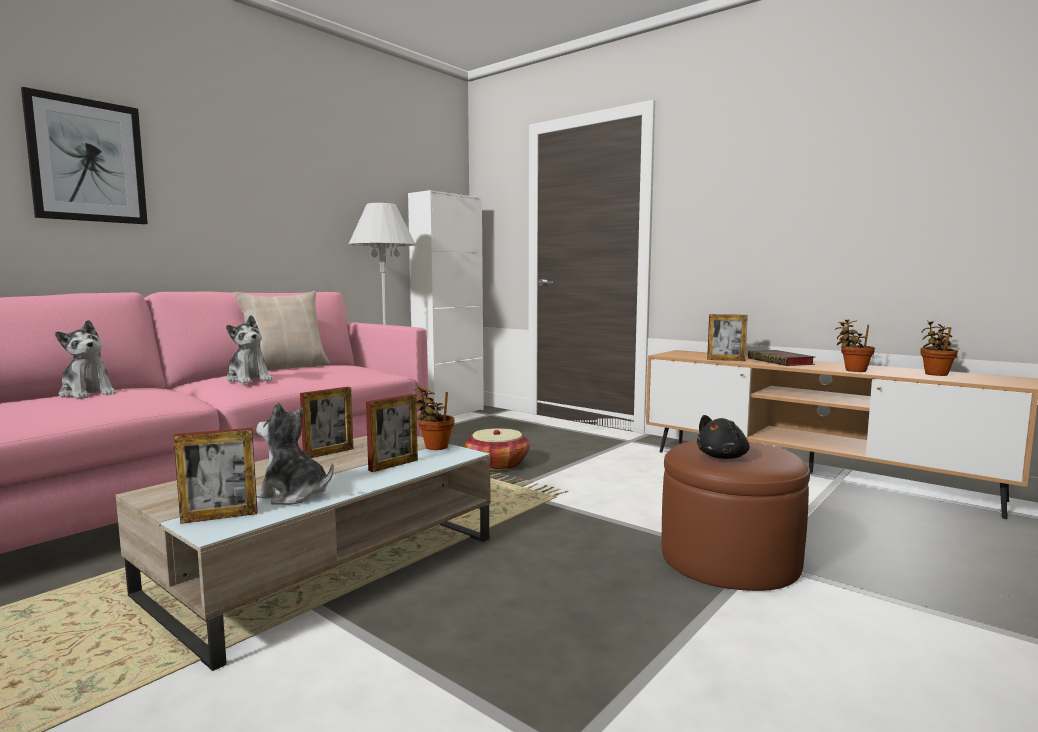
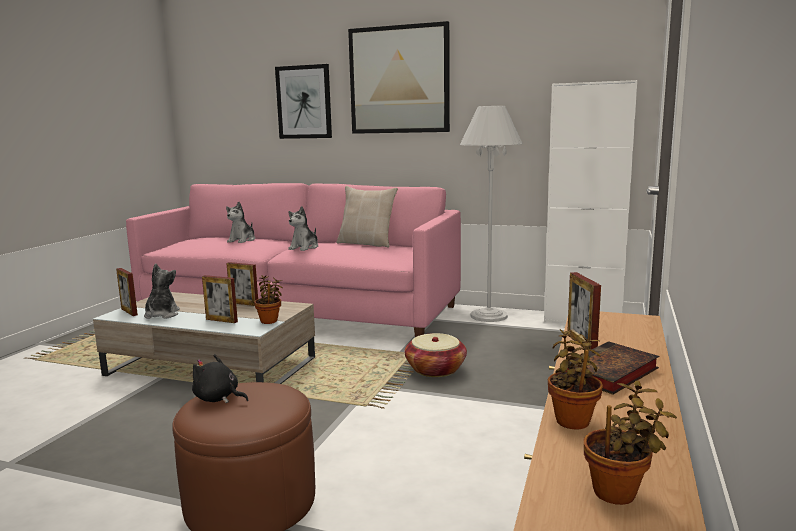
camera: 70 degrees right, 5 degrees up
(250, 157) = (399, 80): none -> picture

